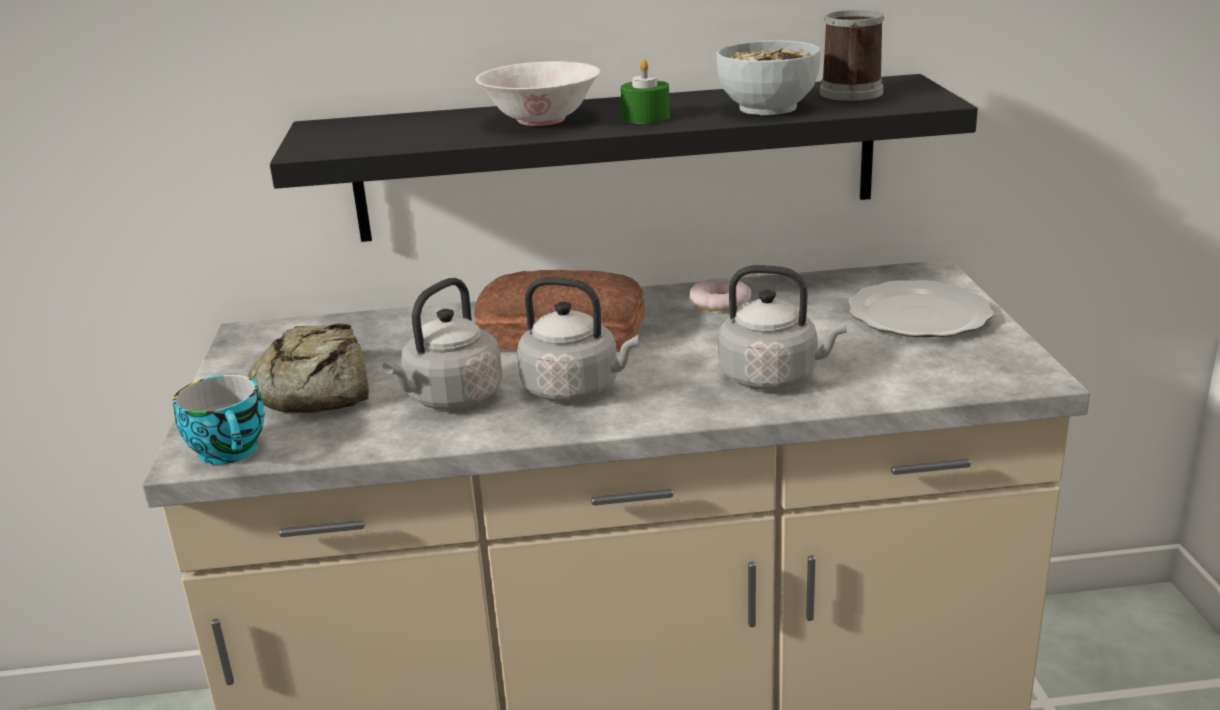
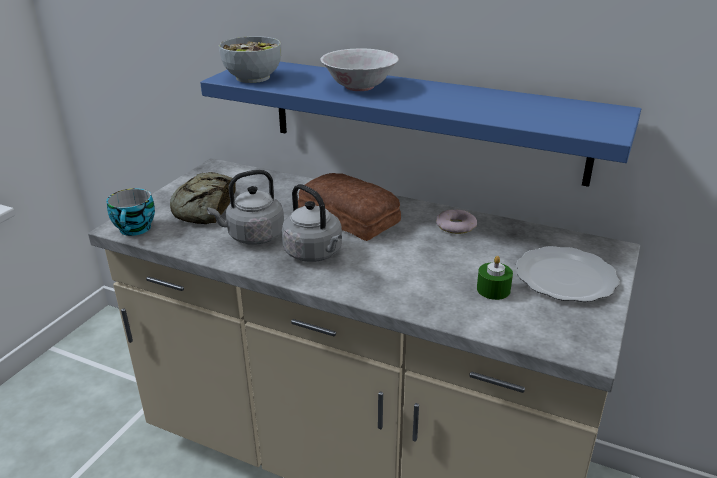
camera: 30 degrees right, 5 degrees up
(616, 159) = (423, 119): black shelf -> blue shelf
(646, 117) = (414, 99): green candle -> green candle (493, 289)
(768, 108) = (494, 110): bowl -> bowl (253, 77)
(773, 377) = (424, 287): grey kettle -> none
(851, 95) = (562, 113): mug -> none

